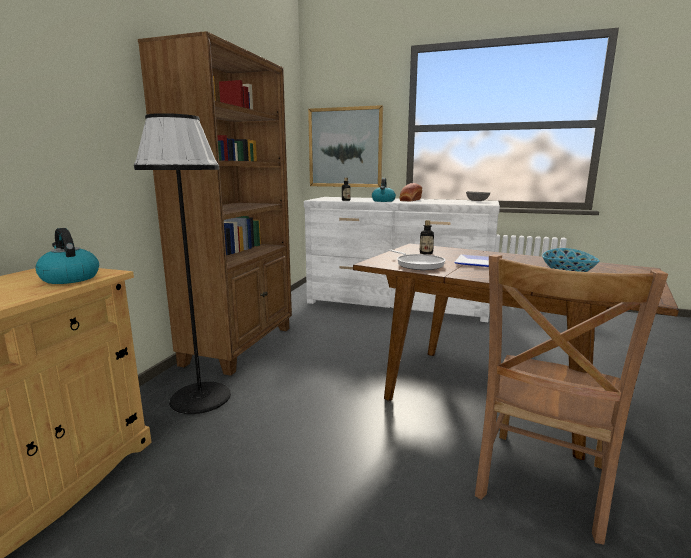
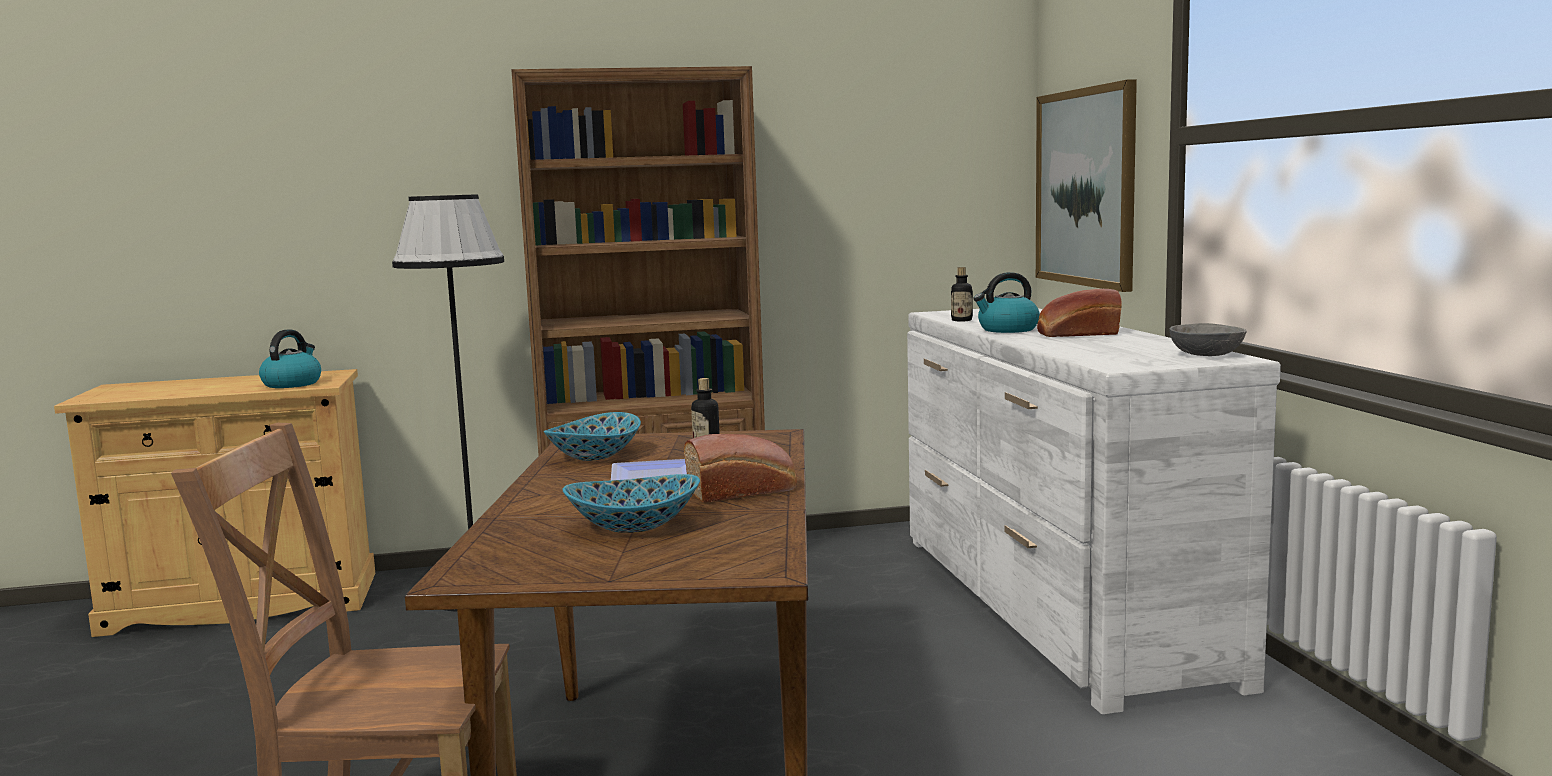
camera: 60 degrees right, 5 degrees down
(418, 264) = (595, 456): frying pan -> bowl
(517, 258) = (743, 491): none -> bread

